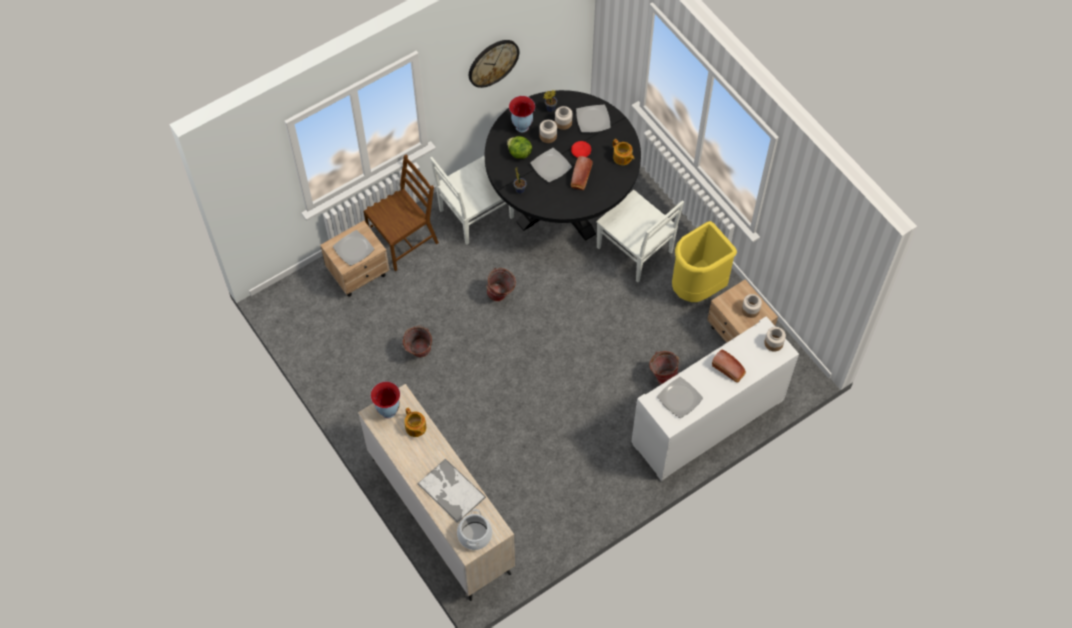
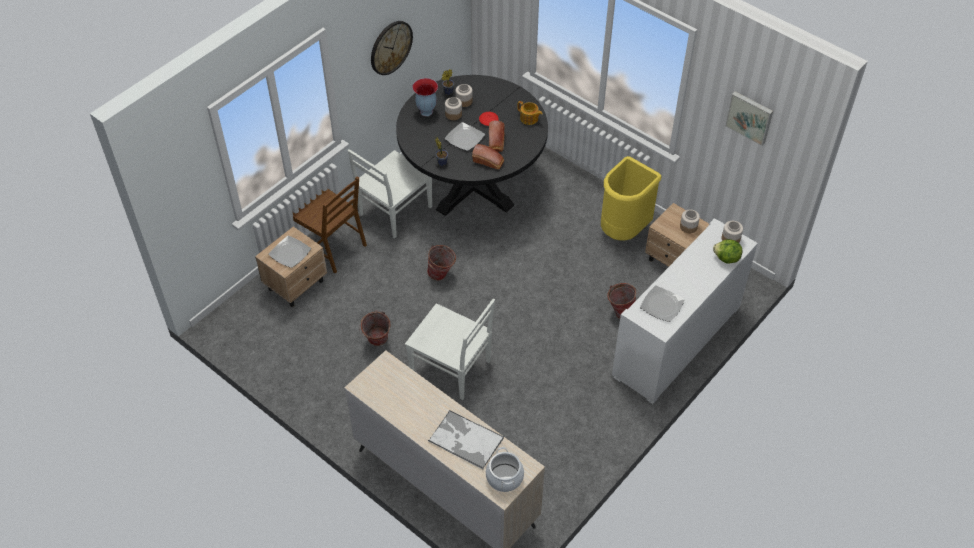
camera: 15 degrees left, 10 degrees down
(388, 411) = (375, 379): vase -> none
(403, 240) = (332, 246): brown chair -> brown chair turned 90 degrees clockwise
(415, 428) = (409, 388): teapot -> none
(519, 153) = (431, 133): lettuce -> lettuce (726, 259)
(592, 119) = (490, 94): plate -> none
(635, 251) = (556, 211): white chair -> white chair (452, 368)
(729, 370) = (698, 270): bread -> bread (489, 162)
(816, 232) = (750, 117): none -> picture

